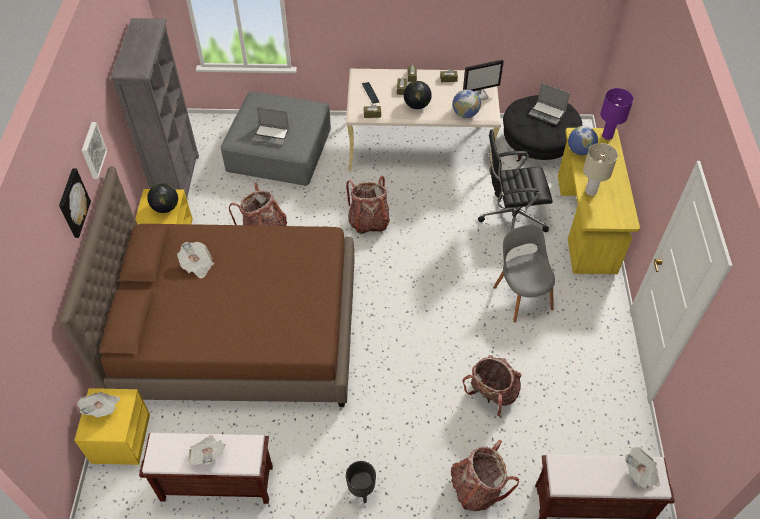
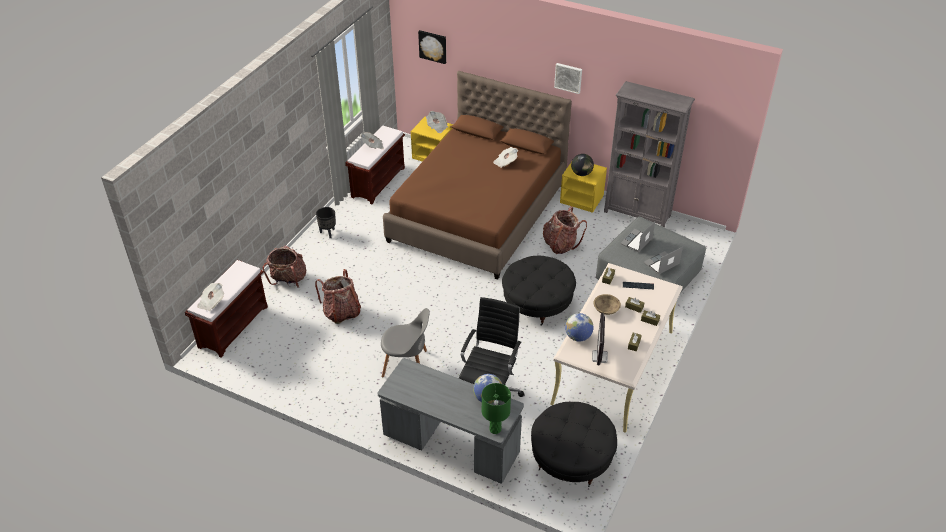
camera: 115 degrees right, 10 degrees down
(72, 203) = (524, 65): picture -> picture (433, 46)
(368, 221) = (537, 302): backpack -> black ottoman
(417, 105) = (606, 309): globe -> beige bowl
(547, 113) = (578, 437): laptop -> laptop (661, 264)
(586, 223) = (451, 444): yellow desk -> grey desk
(591, 191) = (436, 381): beige table lamp -> none
(607, 136) = (495, 429): purple table lamp -> green table lamp

